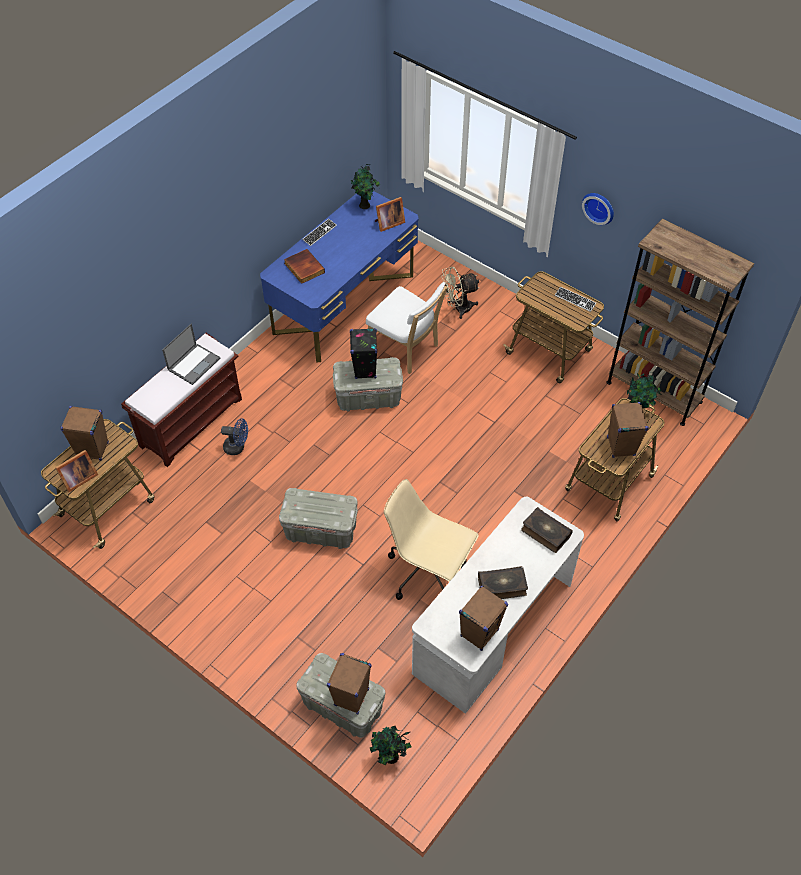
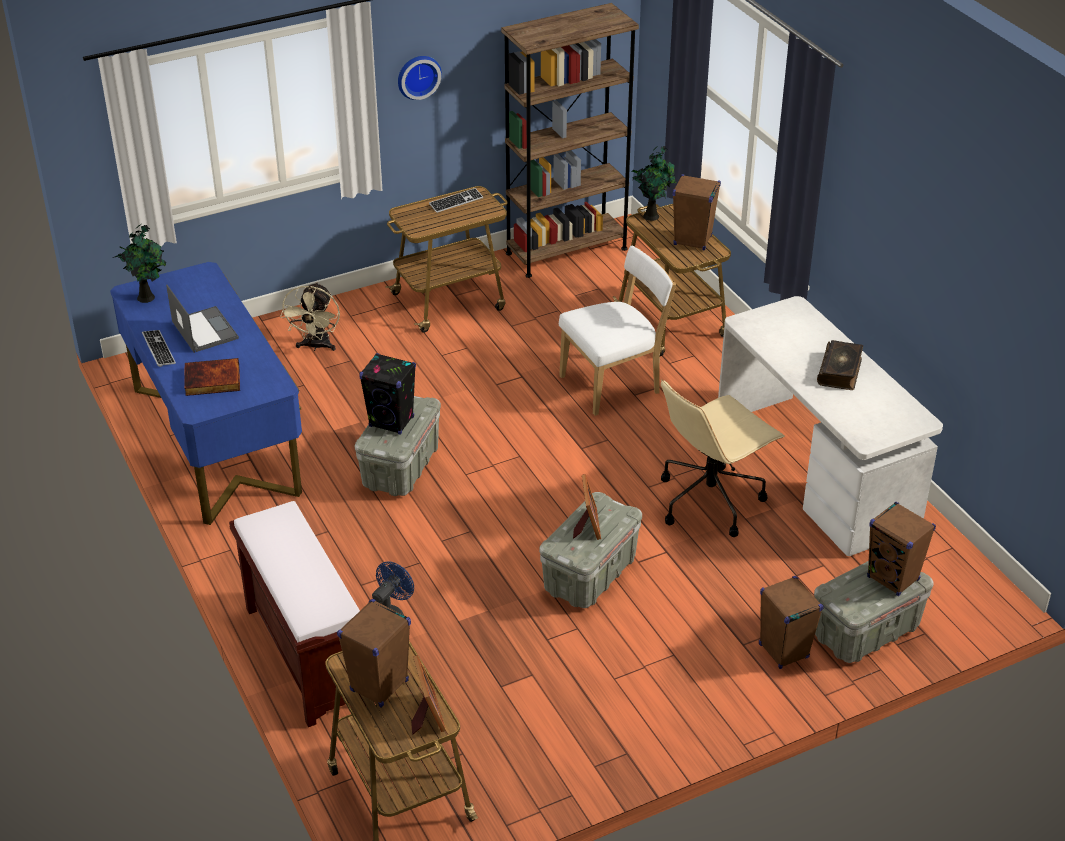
camera: 65 degrees left, 15 degrees down
(194, 363) = (285, 544): laptop -> laptop (204, 330)
(388, 223) = (201, 288): picture frame -> picture frame (586, 525)
(390, 757) = (953, 610): potted plant -> none
(406, 350) = (347, 410): white chair -> white chair (614, 384)
(479, 633) = (894, 406): brown speaker -> brown speaker (783, 651)
(545, 533) = (784, 320): book -> none

